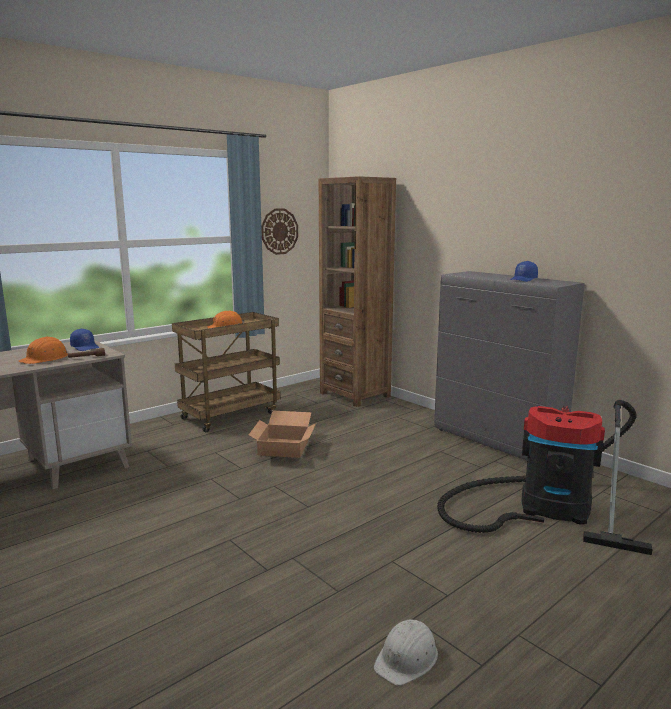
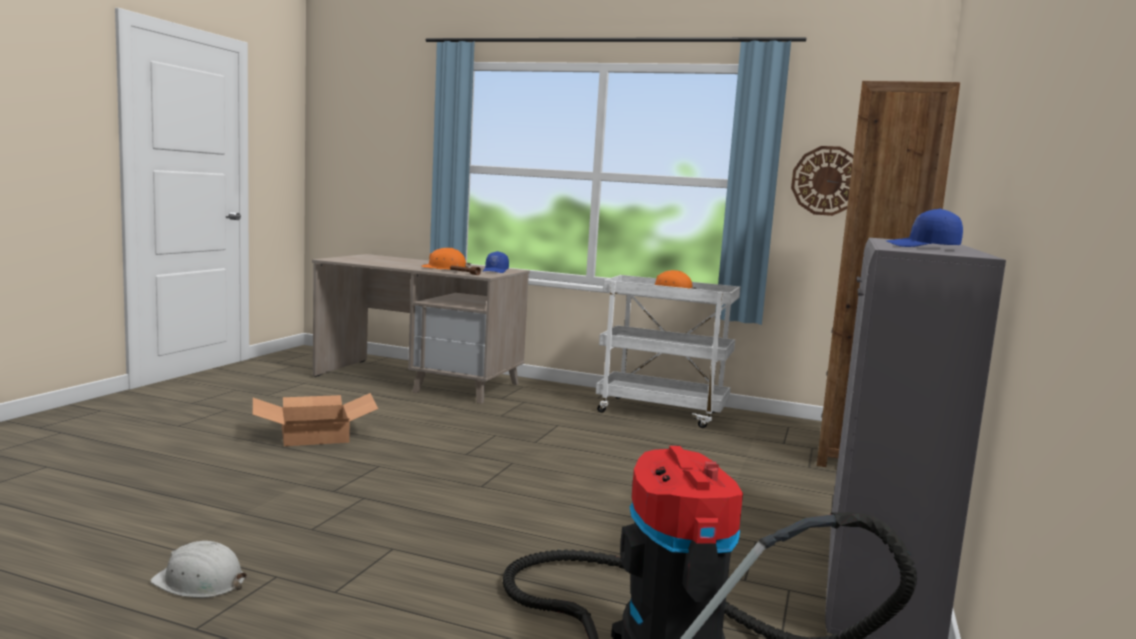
camera: 60 degrees right, 5 degrees down
(230, 415) = (663, 412): brown cart -> white cart
(283, 447) = (616, 449): cardboard box -> cardboard box (315, 434)

